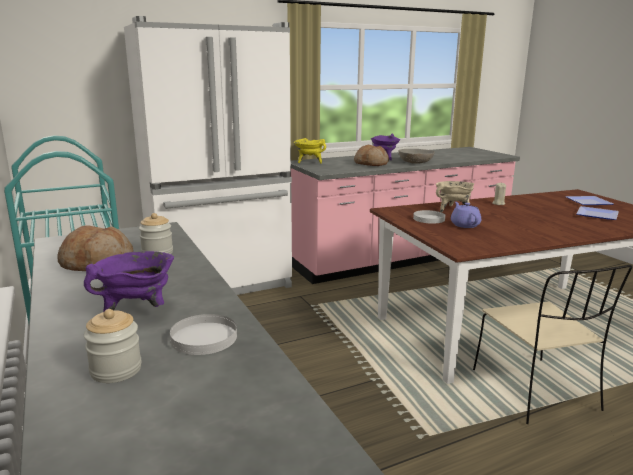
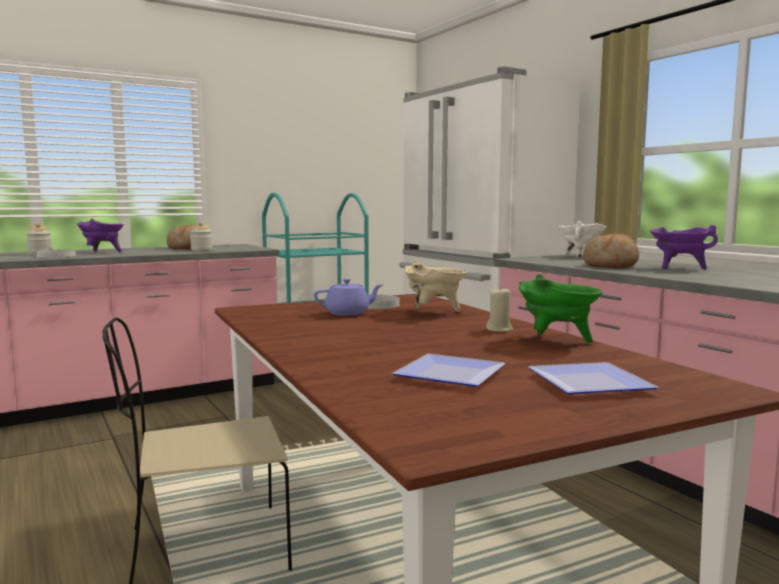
camera: 85 degrees right, 10 degrees down
(309, 162) = (580, 256): yellow cooking pot -> white cooking pot
(416, 162) = (667, 274): grey bowl -> none
(518, 199) = (557, 341): none -> green cooking pot

